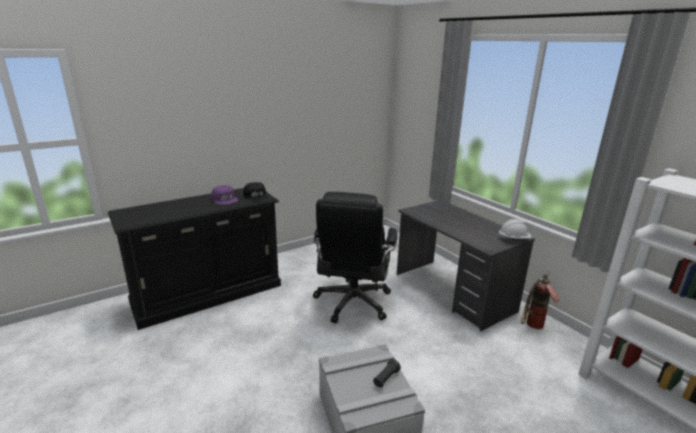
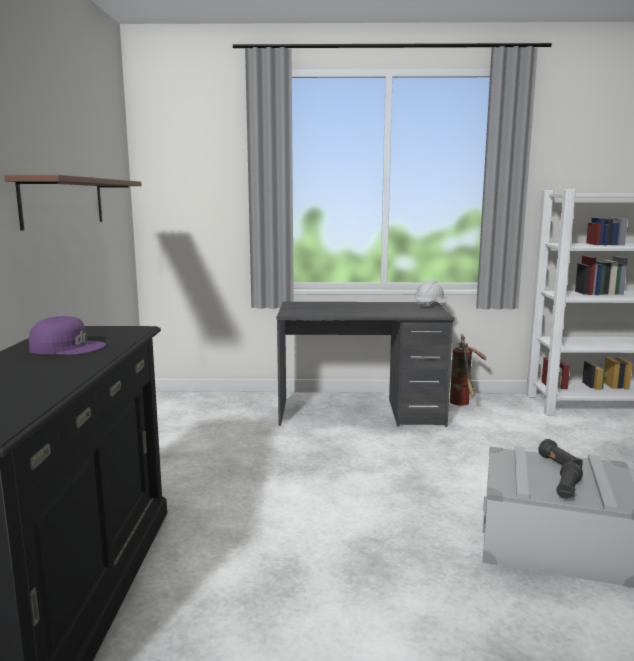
camera: 55 degrees left, 10 degrees down
(256, 196) = (108, 332): black cap -> none
(306, 122) = (64, 202): none -> brown shelf
(350, 388) = (567, 490): none -> black flashlight
(353, 302) = (300, 471): black office chair -> none

